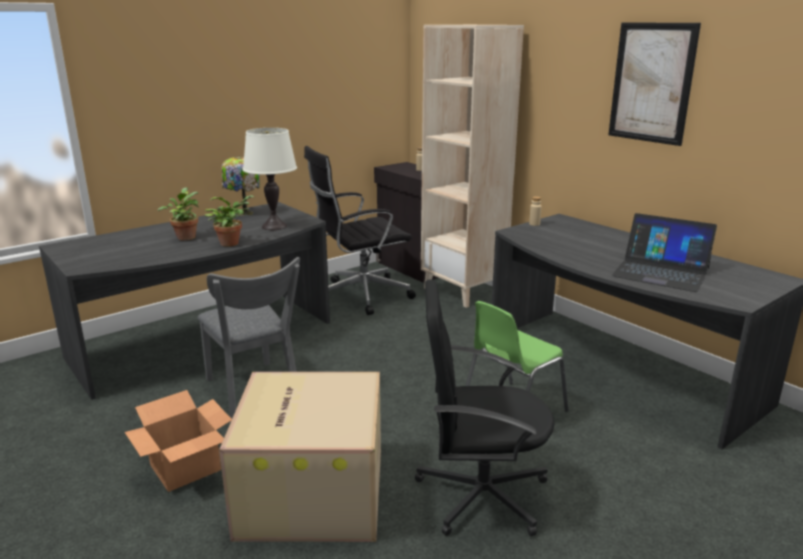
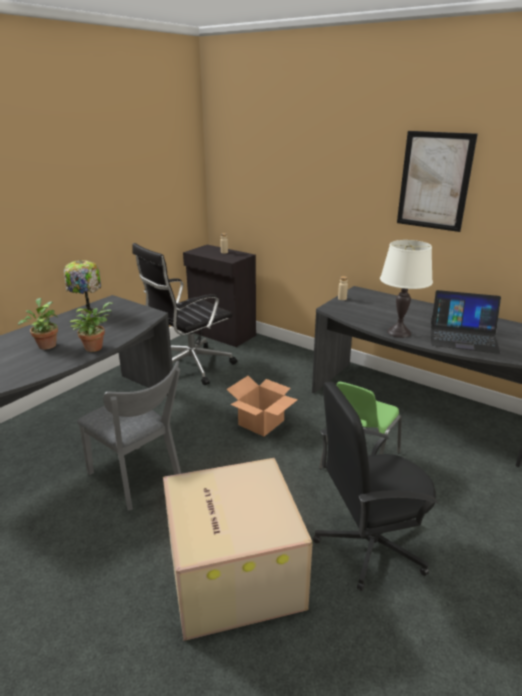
camera: 15 degrees left, 5 degrees up
(186, 467) = (108, 571): cardboard box -> cardboard box (261, 422)
(274, 226) = (125, 324): white table lamp -> white table lamp (399, 332)
(463, 291) = (273, 351): beige bookcase -> none

